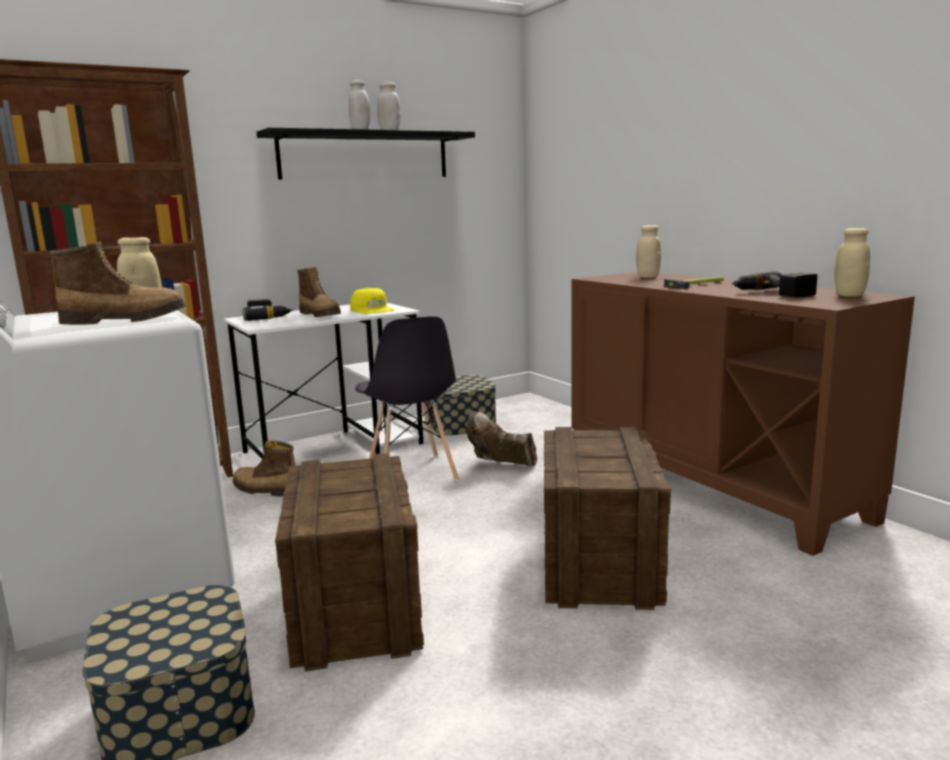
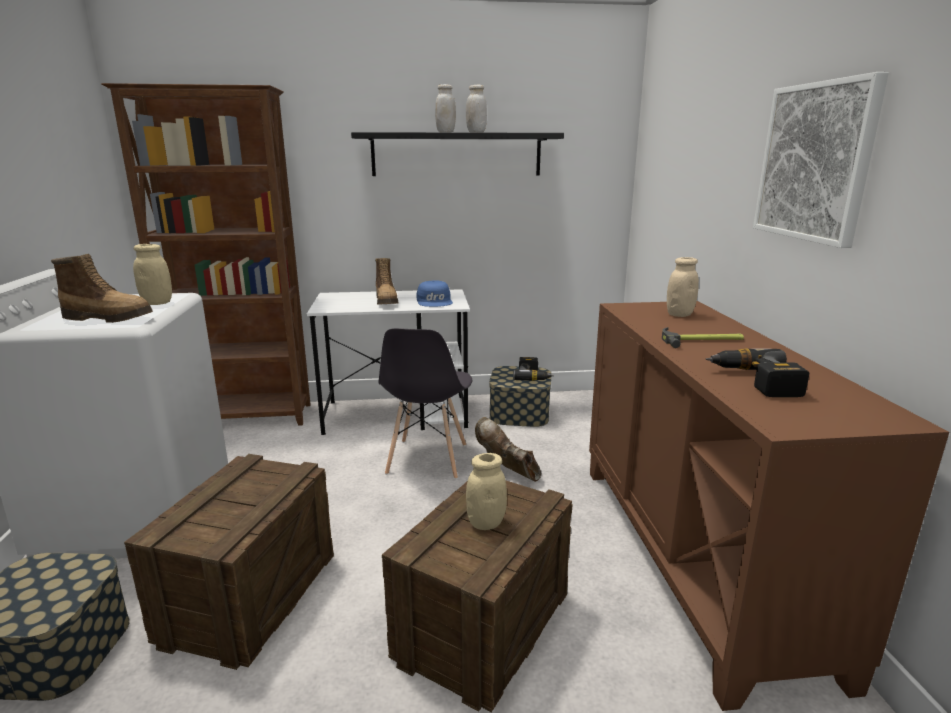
camera: 25 degrees right, 5 degrees up
(265, 490) = (309, 446): boot -> none
(268, 317) = (346, 298): power drill -> power drill (533, 376)
(372, 310) = (435, 301): yellow cap -> blue cap
(754, 133) = (815, 162): none -> picture
(849, 295) = (852, 407): beige jar -> beige jar (486, 523)

